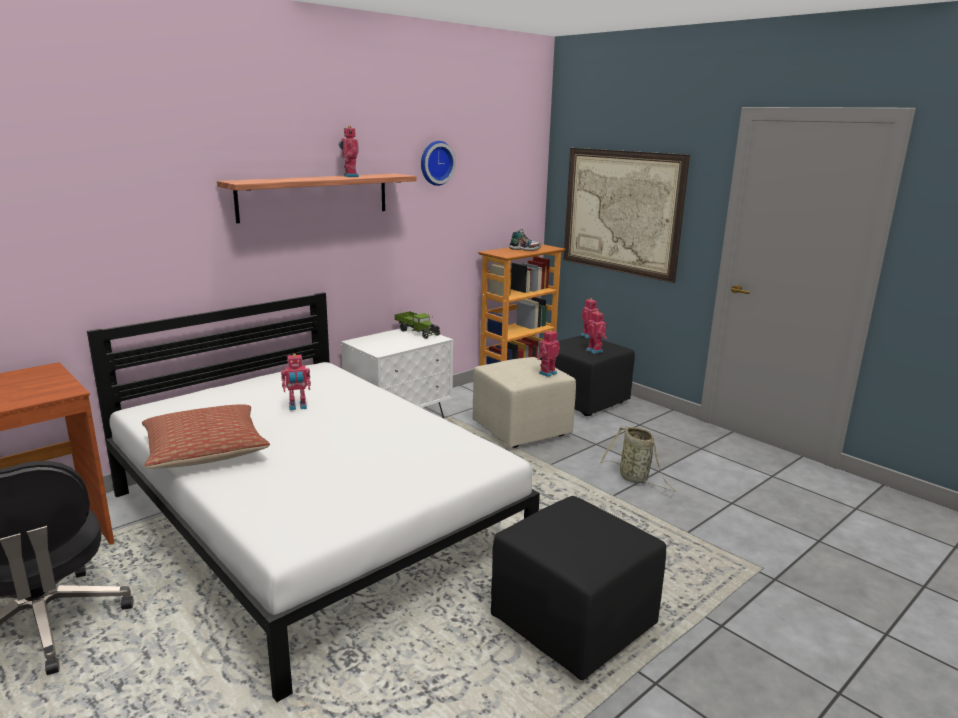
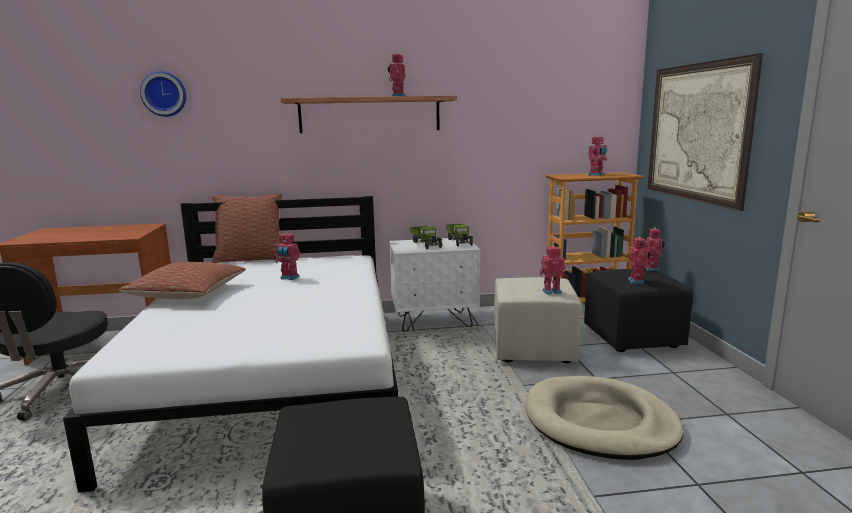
camera: 35 degrees right, 5 degrees down
(188, 390) = (251, 259): none -> pillow
(389, 340) = (426, 244): none -> toy truck
(435, 163) = (496, 88): wall clock -> wall clock (164, 94)
(525, 249) = (596, 175): shoe -> toy robot
(635, 479) = (599, 422): basket -> beige dog bed

